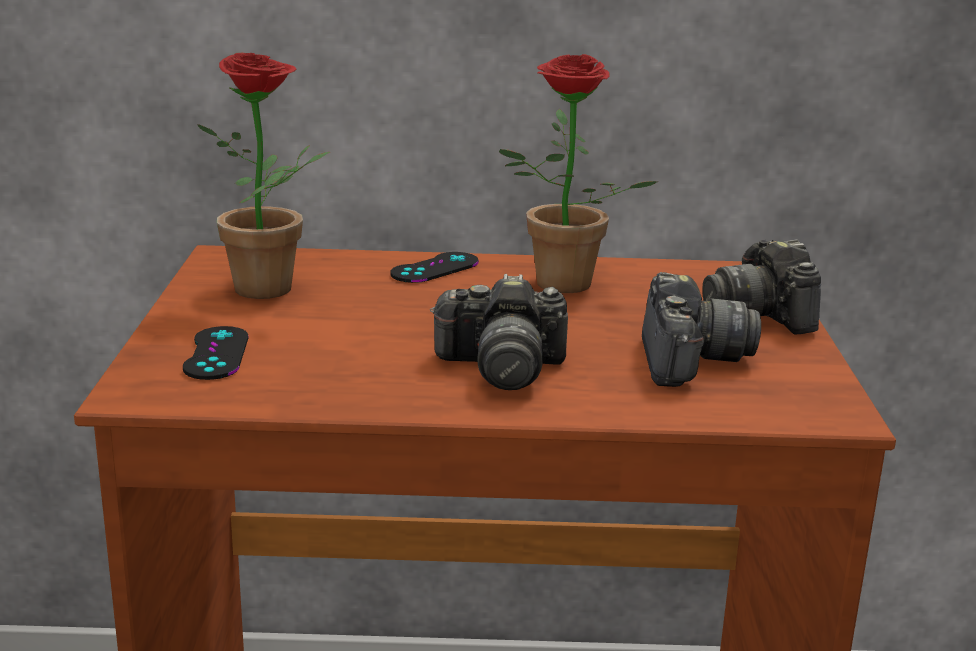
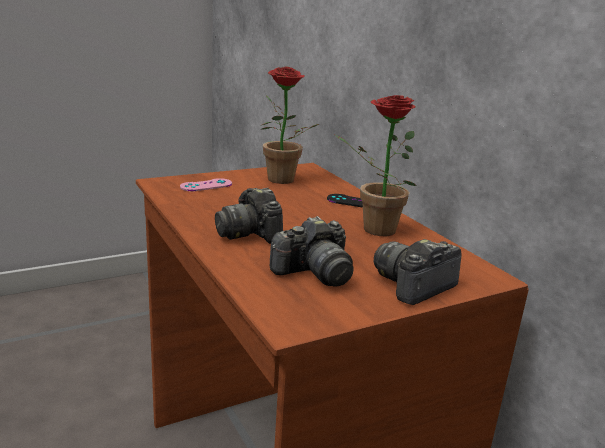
camera: 60 degrees right, 0 degrees up
(216, 353) = (206, 185): black game controller -> pink game controller

